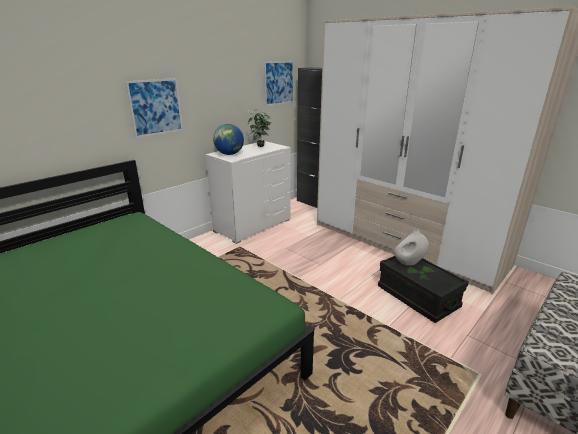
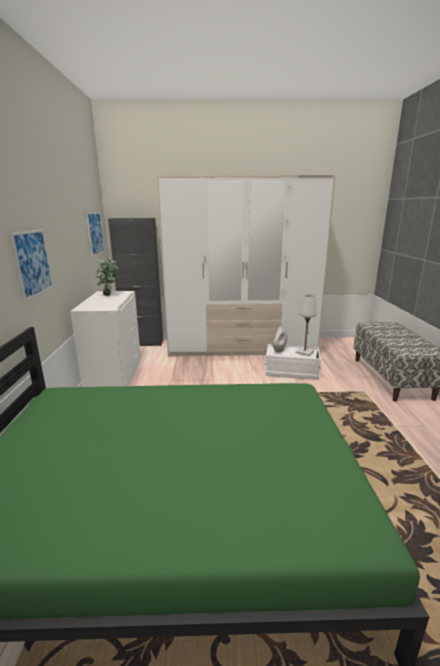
camera: 45 degrees left, 5 degrees down
(229, 154) = (96, 306): globe -> none
(417, 297) = (291, 371): black storage box -> white storage box
(437, 279) = (304, 352): none -> white table lamp

